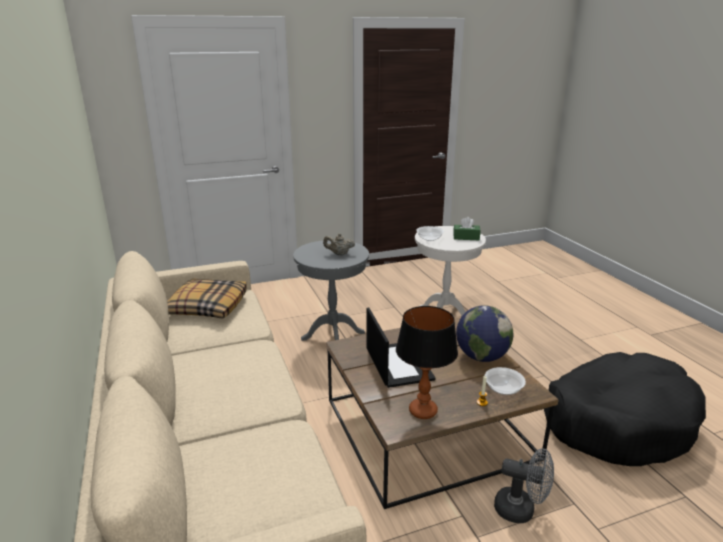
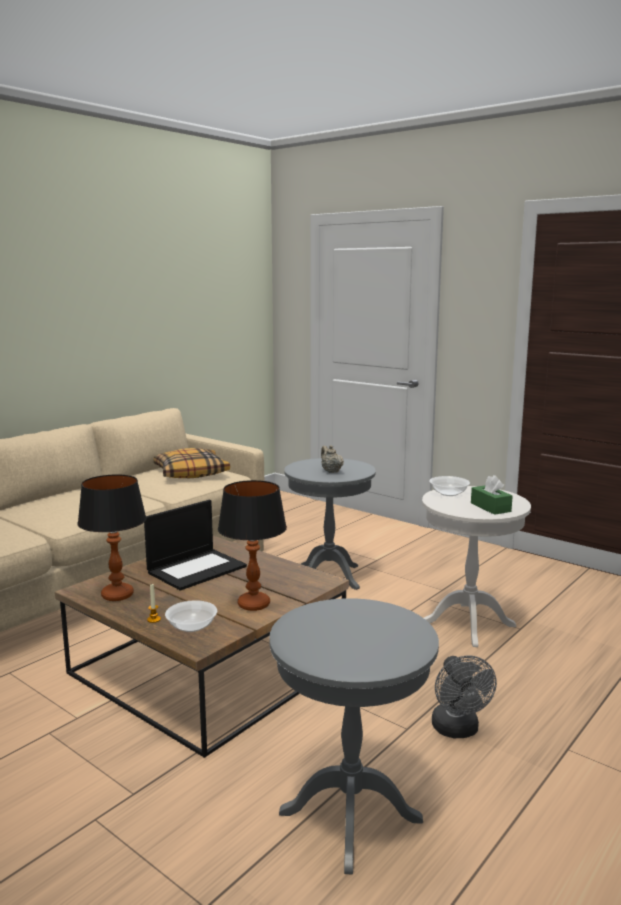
camera: 60 degrees right, 10 degrees down
(481, 357) = (253, 605): globe -> table lamp
(521, 510) = (102, 754): grey fan -> grey fan (458, 730)
(618, 421) = (350, 816): black dog bed -> grey side table

